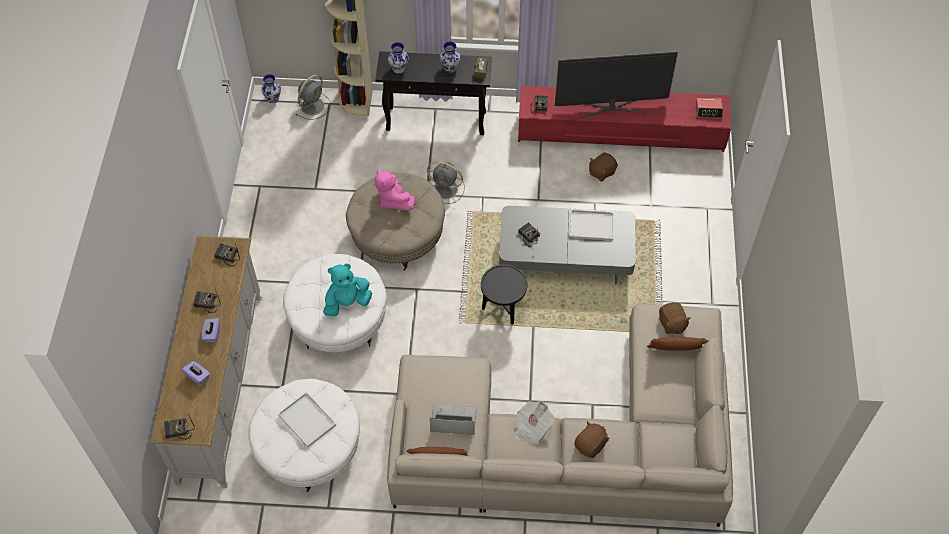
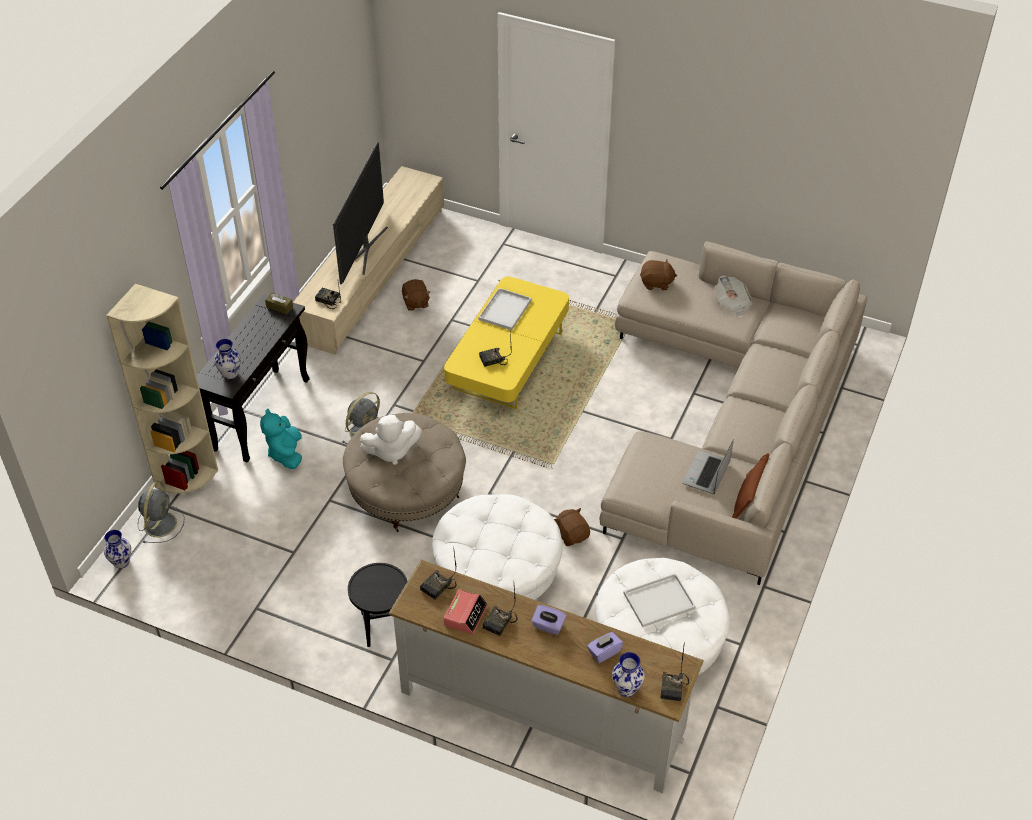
camera: 70 degrees left, 10 degrees down
(313, 105) = (161, 523): grey fan -> grey fan turned 45 degrees clockwise
(347, 302) = (515, 527): turquoise plush toy -> turquoise plush toy (286, 453)
(393, 200) = (391, 451): pink plush toy -> white plush toy
(450, 68) = (259, 331): vase -> vase (627, 688)
(503, 311) = (553, 429): black side table -> black side table (382, 626)
(532, 427) = (736, 414): newspaper -> newspaper (732, 304)
(565, 256) = (508, 361): grey coffee table -> yellow coffee table
(590, 445) = (771, 378): brown plush toy -> brown plush toy (572, 535)
(620, 132) = (372, 273): red tv stand -> beige tv stand
(675, 352) = (688, 291): brown pillow -> none
(709, 111) = (412, 184): alarm clock -> alarm clock (465, 615)

